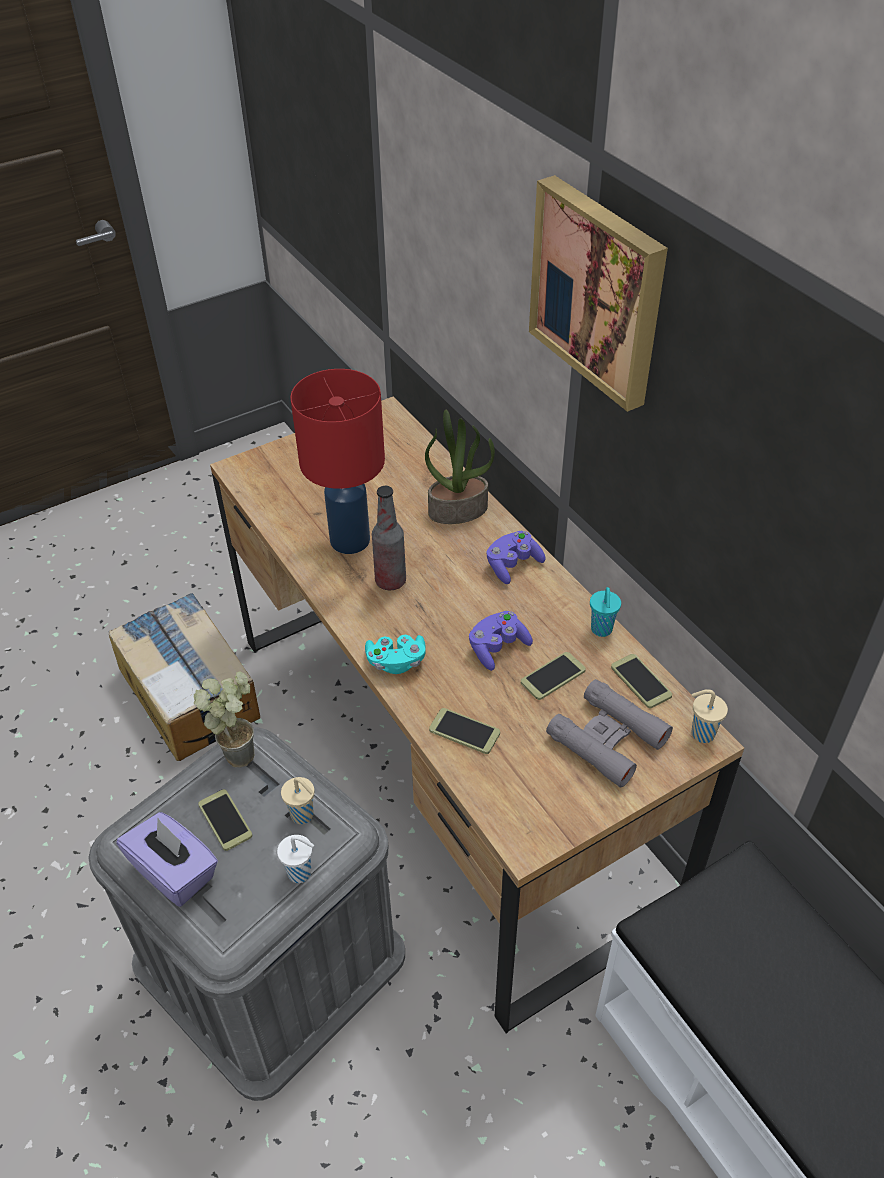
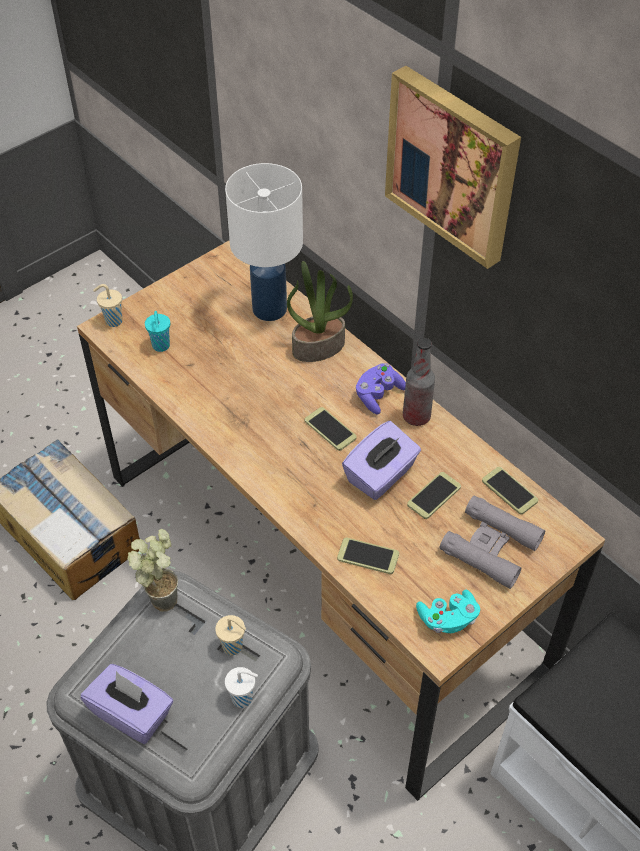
camera: 10 degrees left, 5 degrees up
(225, 820) = (165, 661): phone -> phone (330, 429)
(349, 541) = (226, 389): red table lamp -> none
(390, 581) = (272, 424): bottle -> bottle (416, 417)
(396, 662) = (294, 500): turquoise game controller -> turquoise game controller (447, 619)
(415, 468) = (270, 309): none -> white table lamp
(497, 648) = (381, 475): purple game controller -> purple tissue box
(601, 630) = (467, 448): turquoise cup -> turquoise cup (161, 346)
(701, 733) = (568, 531): beige cup -> beige cup (112, 321)

